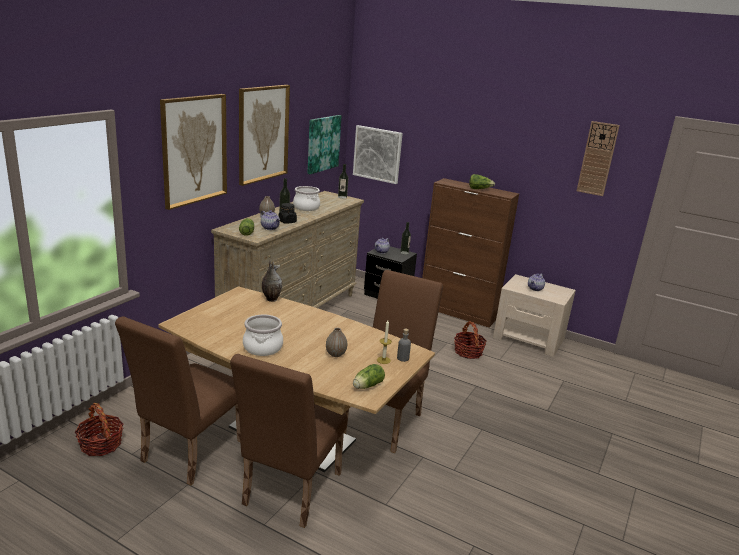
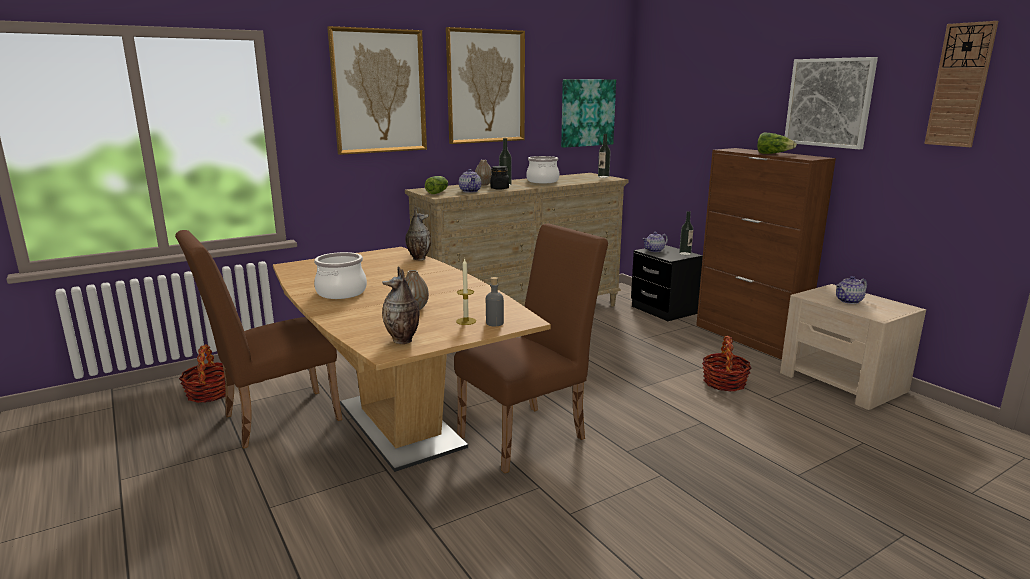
camera: 30 degrees right, 5 degrees down
(288, 493) = (330, 483): brown chair -> none
(366, 386) = (403, 340): lettuce -> vase
(377, 154) = (661, 127): picture -> picture (829, 102)

